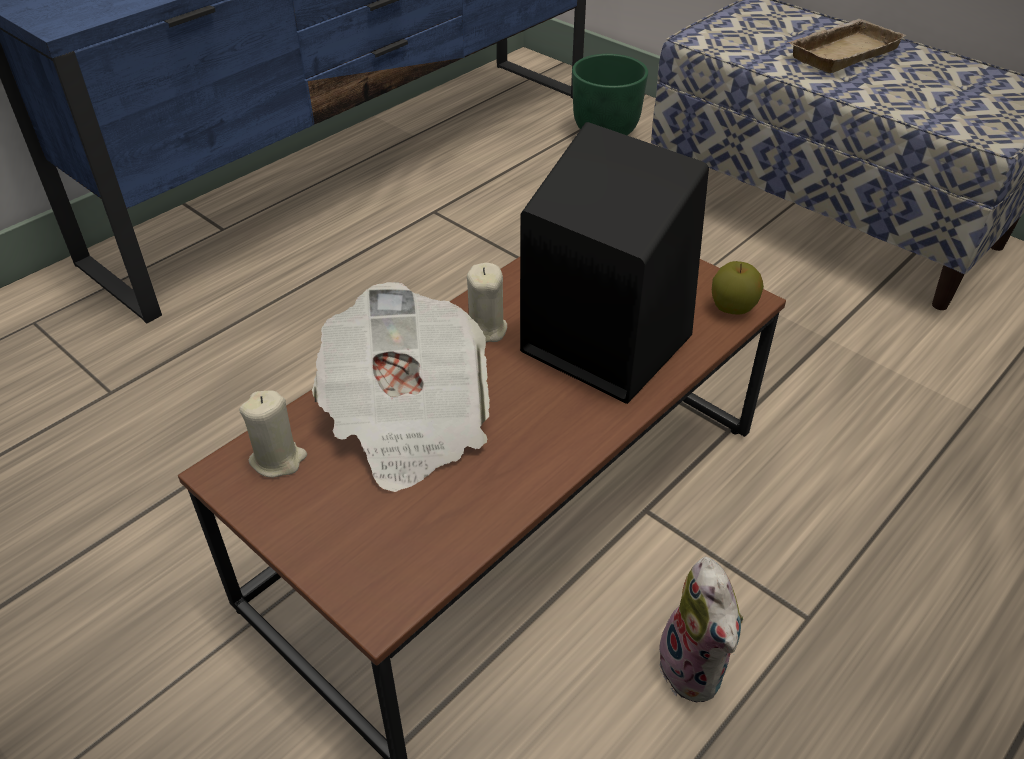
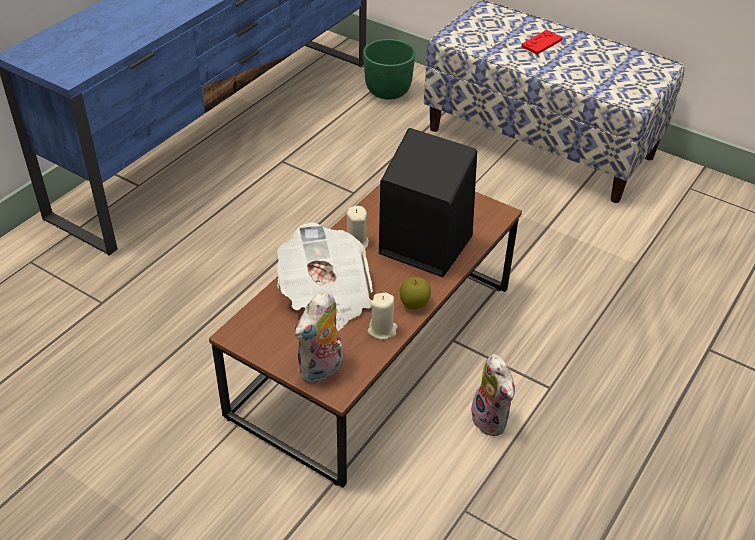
camera: 10 degrees left, 0 degrees up
(278, 459) = (261, 325): beige candle -> beige candle (382, 330)
(361, 562) = (322, 370): none -> plush toy
(732, 307) = (492, 218): apple -> apple (414, 304)
(841, 52) = (541, 43): beige tray -> red game controller

